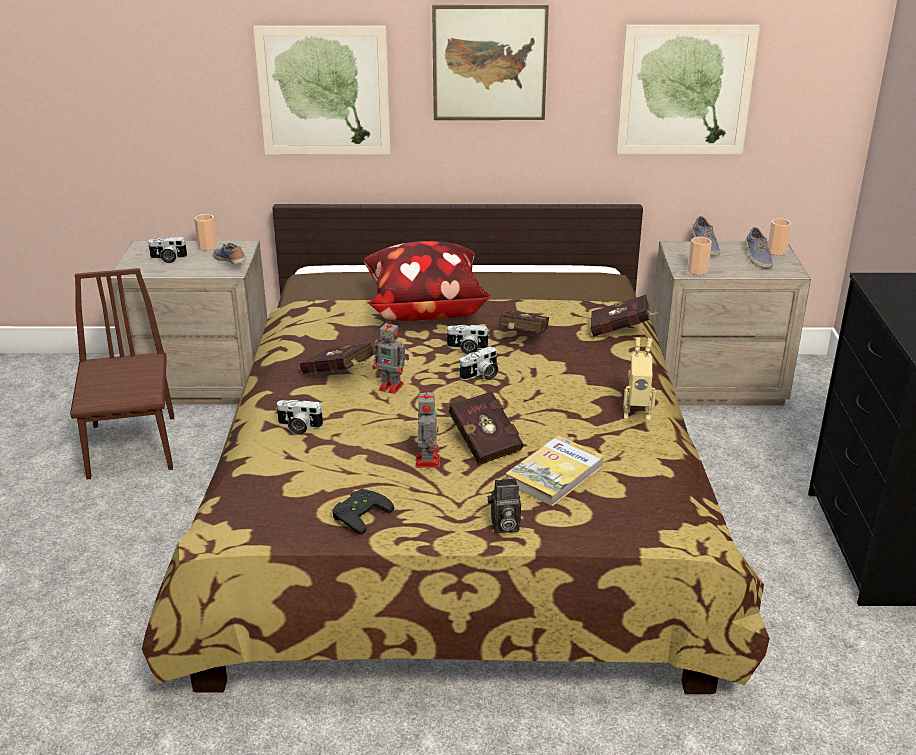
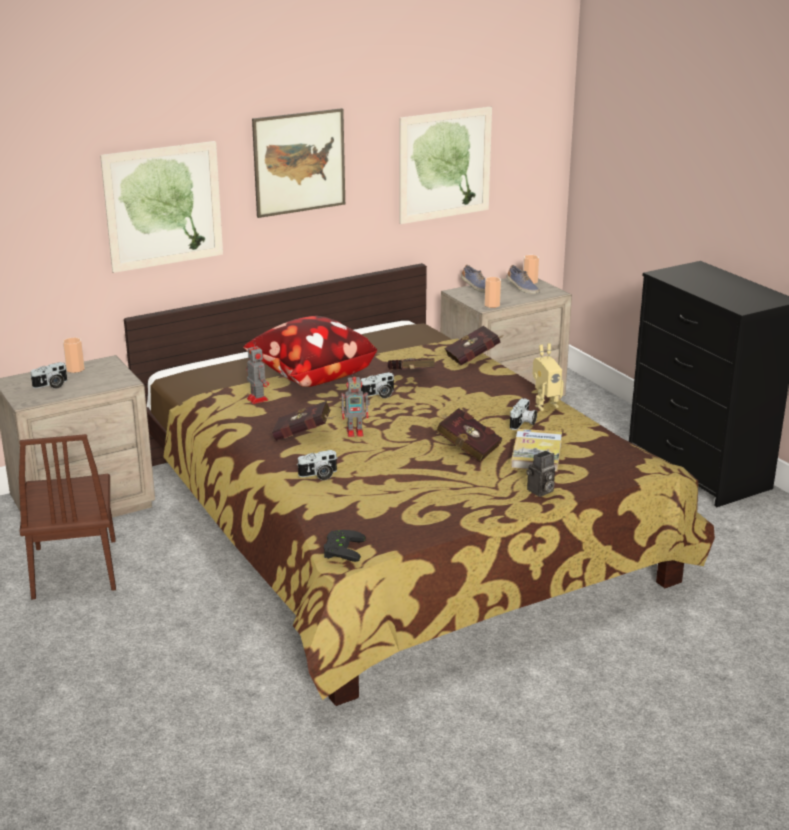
camera: 30 degrees left, 5 degrees down
(132, 446) = (74, 568): brown chair -> brown chair turned 150 degrees counterclockwise
(230, 262) = (114, 375): shoe -> none
(359, 513) = (435, 512): black game controller -> black game controller (340, 549)
(427, 460) = (441, 469): toy robot -> toy robot (257, 399)
(481, 375) = (411, 409): camera -> camera (523, 423)

